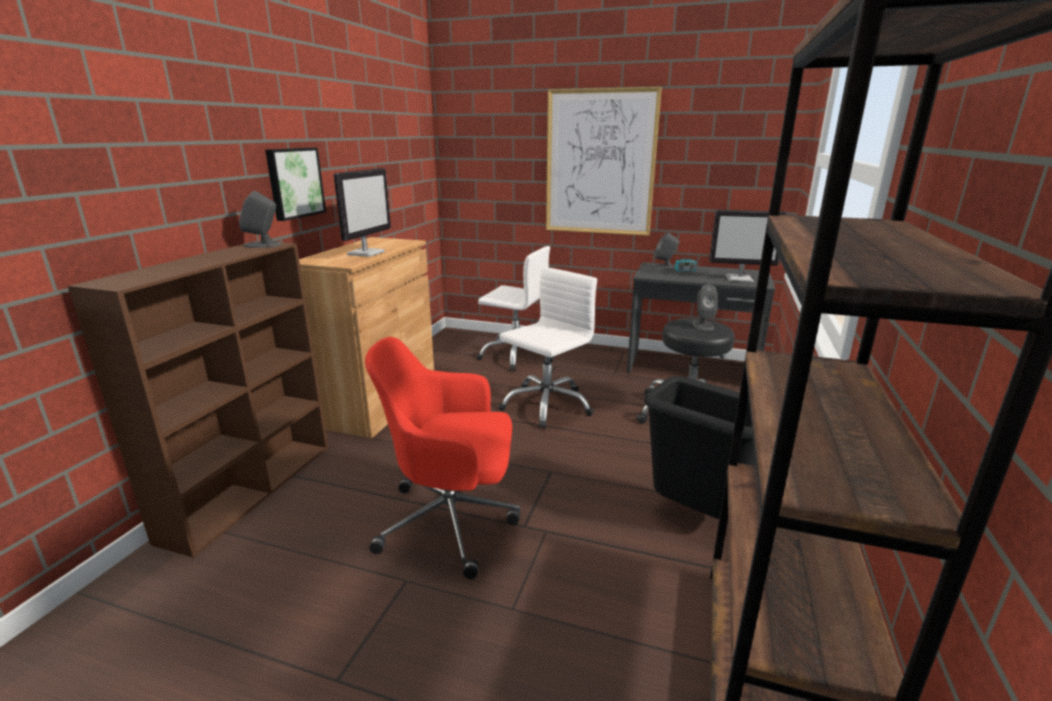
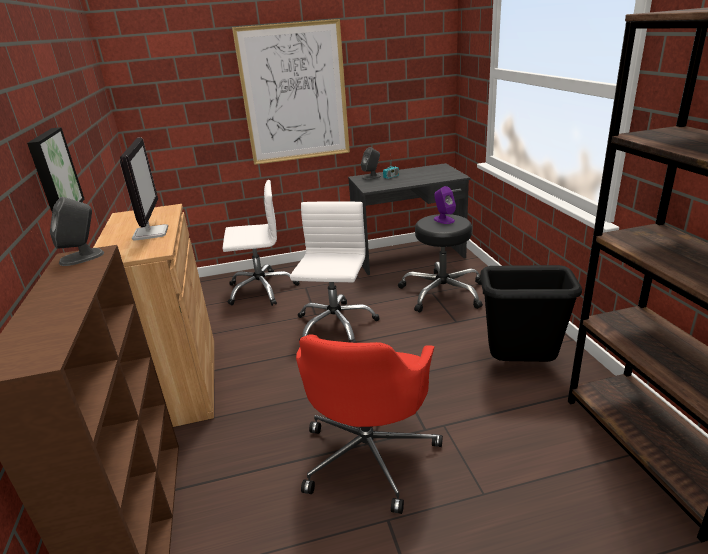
camera: 30 degrees left, 5 degrees up
(452, 521) = (369, 454): red office chair -> red office chair turned 45 degrees counterclockwise
(703, 325) = (444, 220): grey speaker -> purple speaker
(740, 278) = (437, 174): monitor -> none

